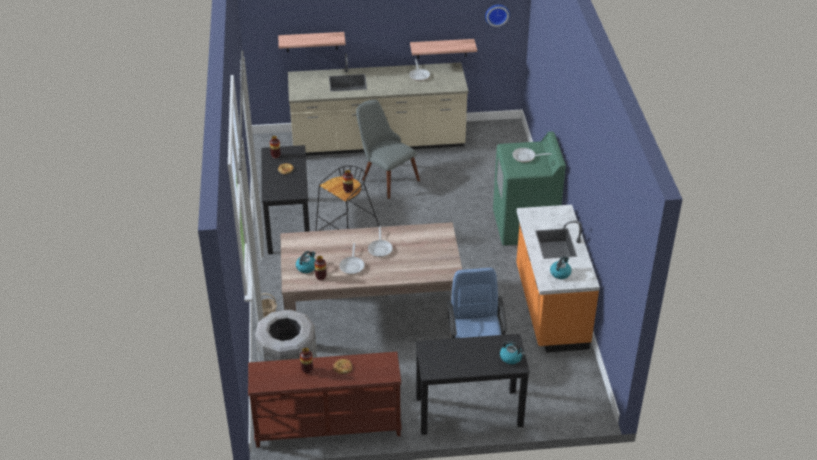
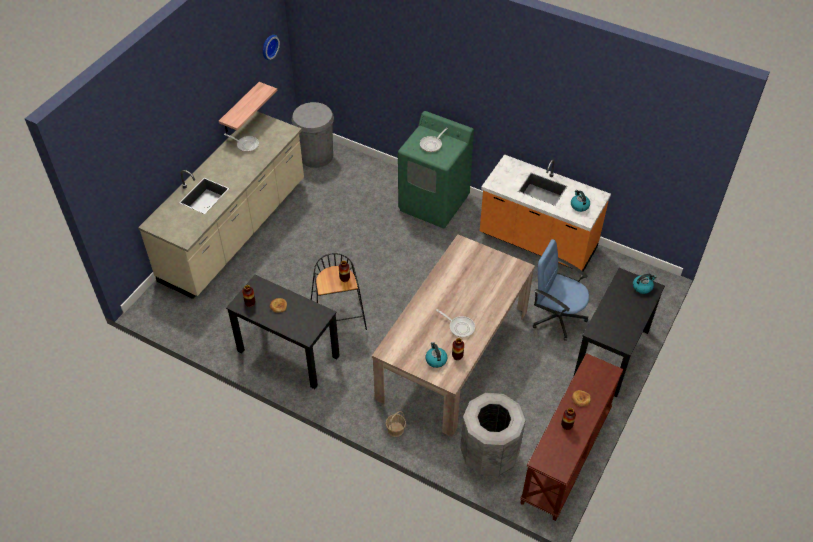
camera: 55 degrees left, 10 degrees up
(311, 42) = (148, 182): shelf -> none
(380, 249) = (453, 297): frying pan -> none
(385, 177) = (288, 252): grey chair -> none
(501, 141) = (316, 156): none -> grey trash can

